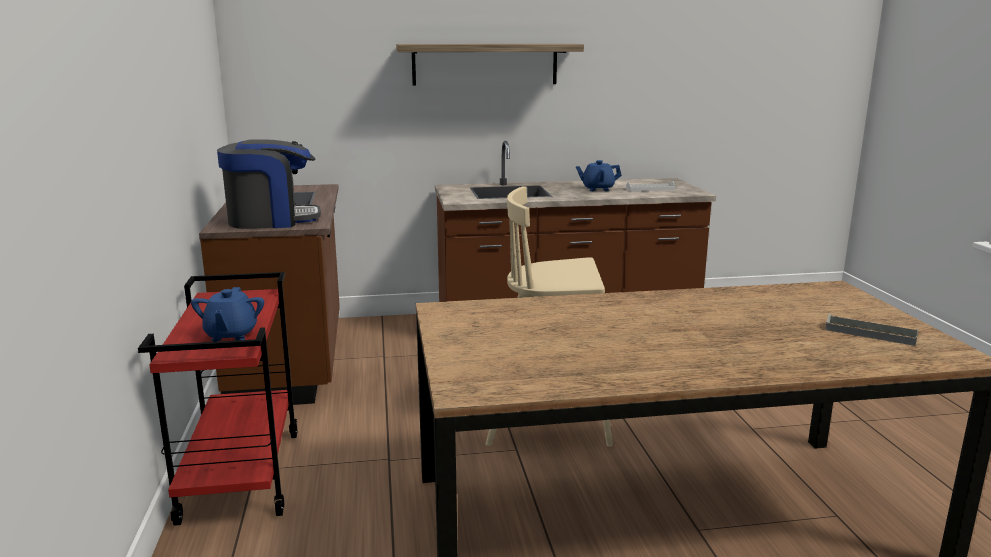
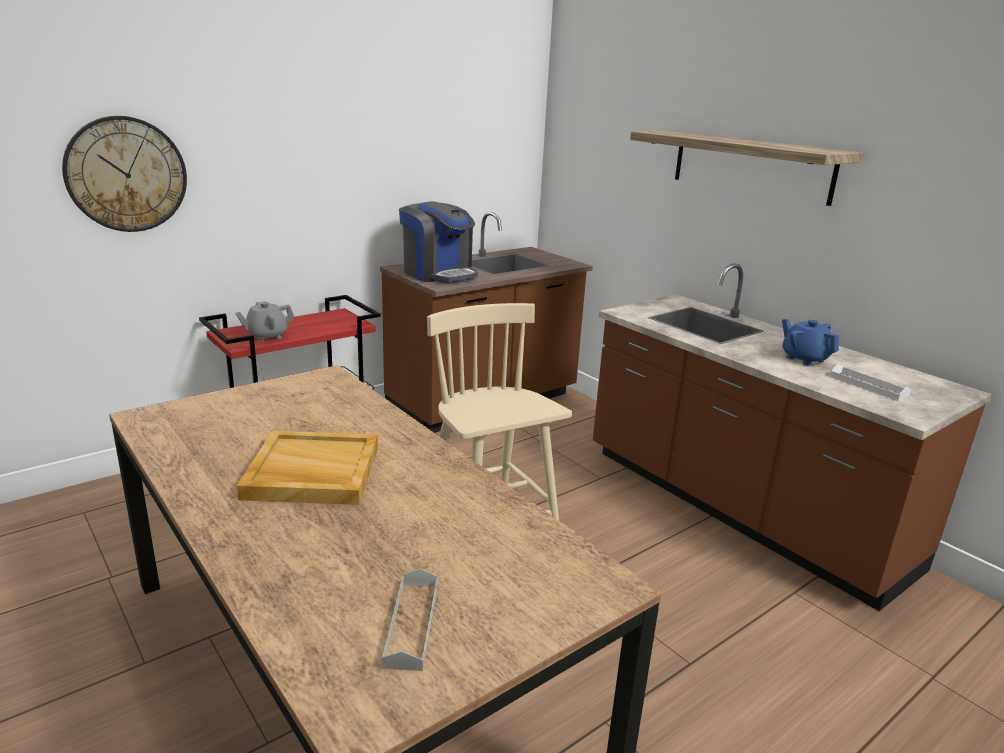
camera: 60 degrees right, 5 degrees up
(66, 147) = (126, 174): none -> wall clock
(231, 335) = (266, 336): blue teapot -> grey teapot
(650, 335) = (311, 472): none -> beige tray

